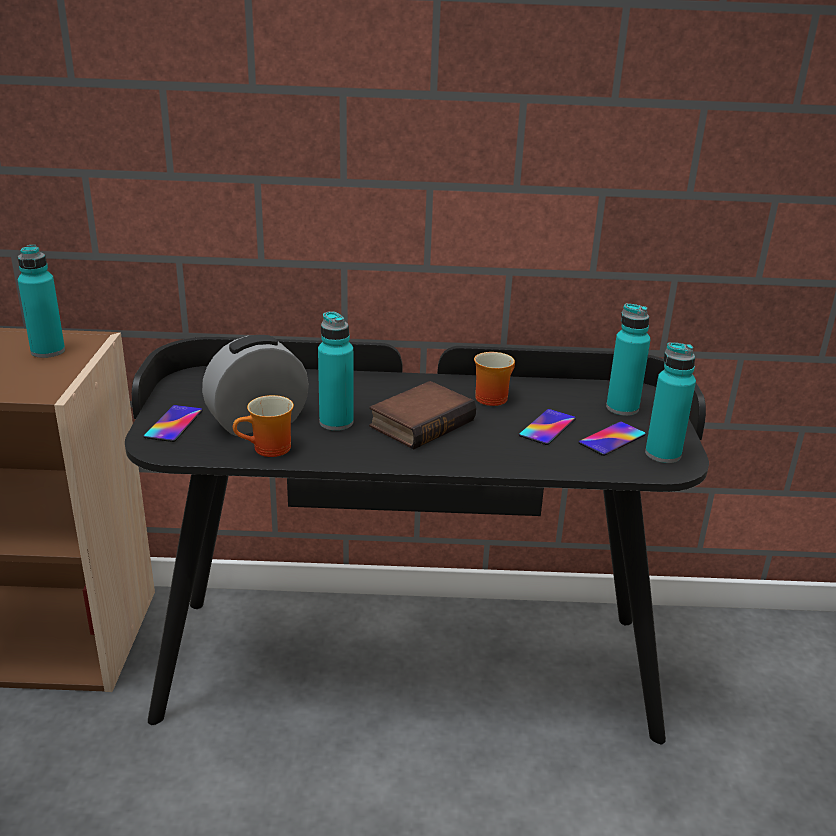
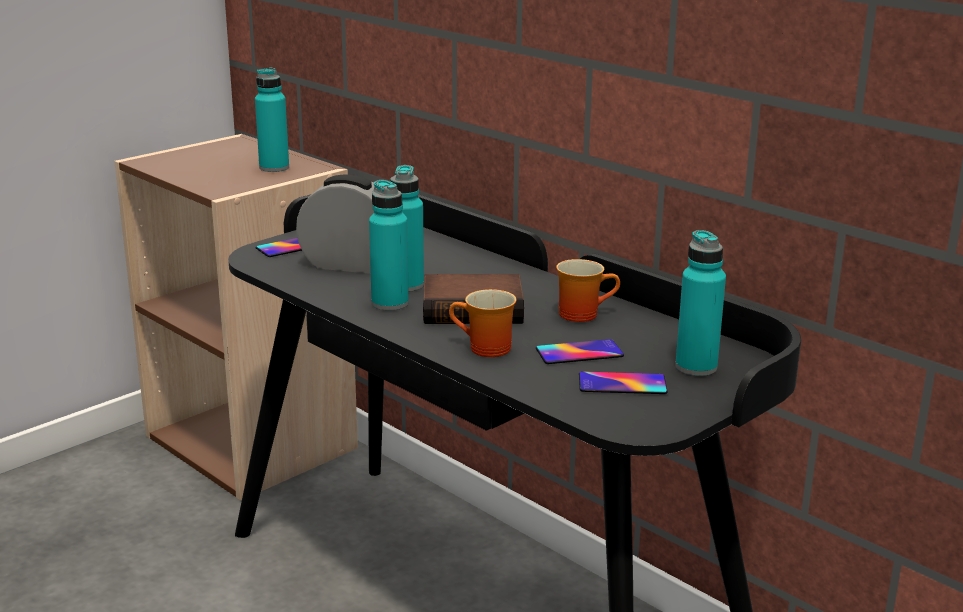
camera: 45 degrees right, 5 degrees down
(269, 450) = (318, 285): mug -> mug (484, 349)
(663, 454) = (646, 414): turquoise bottle -> turquoise bottle (390, 303)

